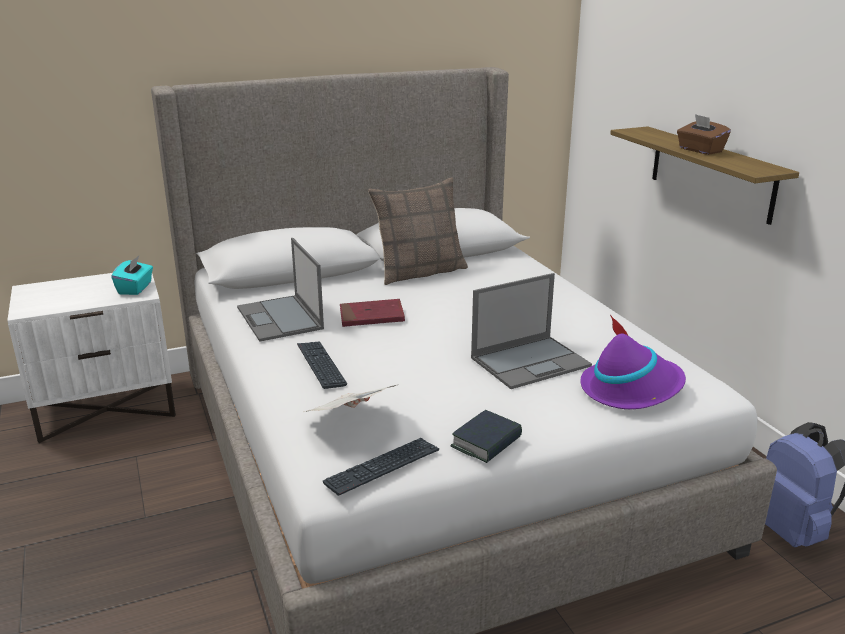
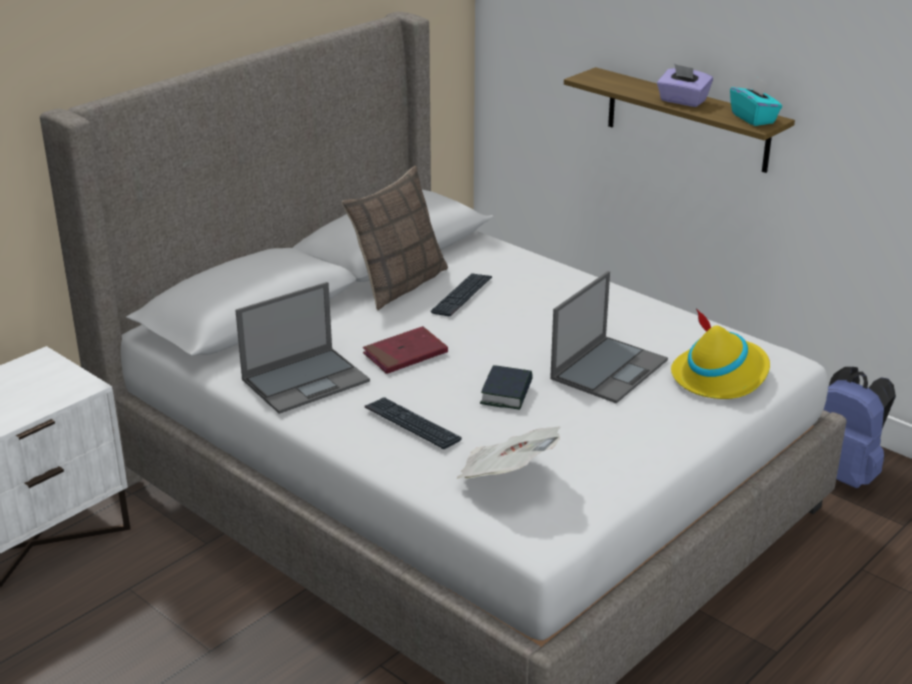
camera: 25 degrees left, 5 degrees up
(135, 288) = (64, 379): turquoise tissue box -> turquoise tissue box (753, 118)
(280, 318) = (306, 380): laptop -> laptop turned 75 degrees counterclockwise
(382, 467) = (575, 511): keyboard -> keyboard (461, 296)
(486, 442) = (642, 462): book -> book (506, 393)
(631, 389) = (720, 376): purple hat -> yellow hat
(700, 150) = (682, 101): brown tissue box -> purple tissue box

